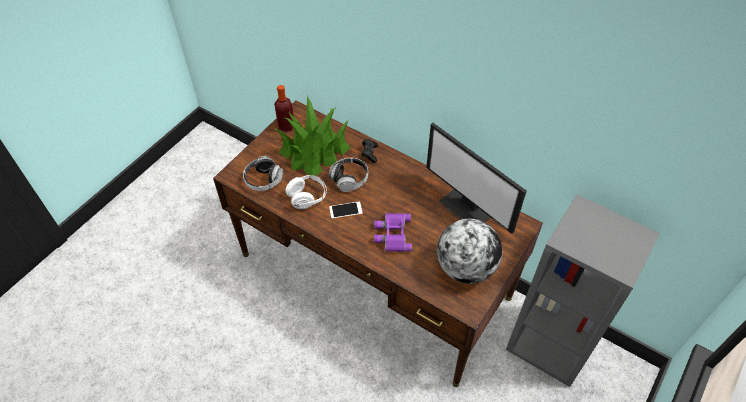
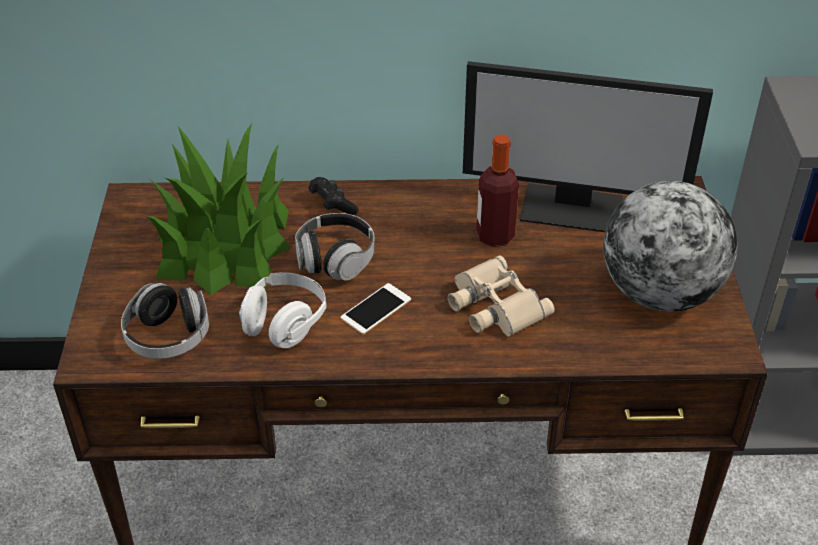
camera: 35 degrees left, 10 degrees down
(286, 126) = (131, 231): bottle -> bottle (495, 236)
(392, 234) = (493, 305): purple binoculars -> beige binoculars

